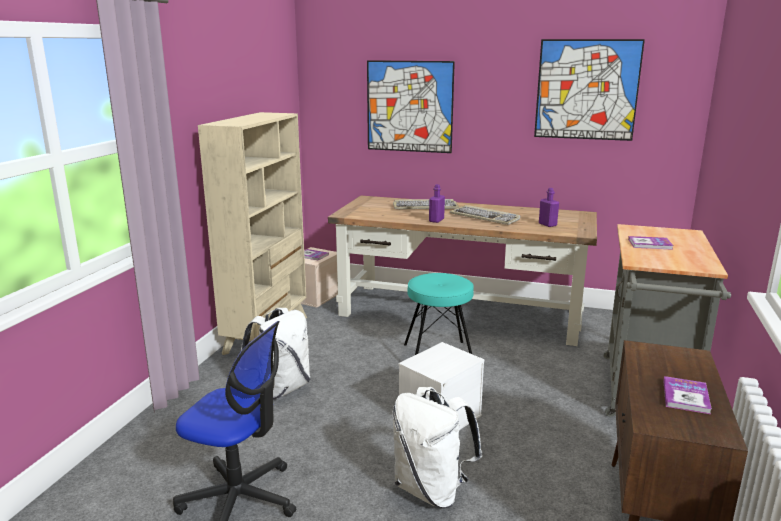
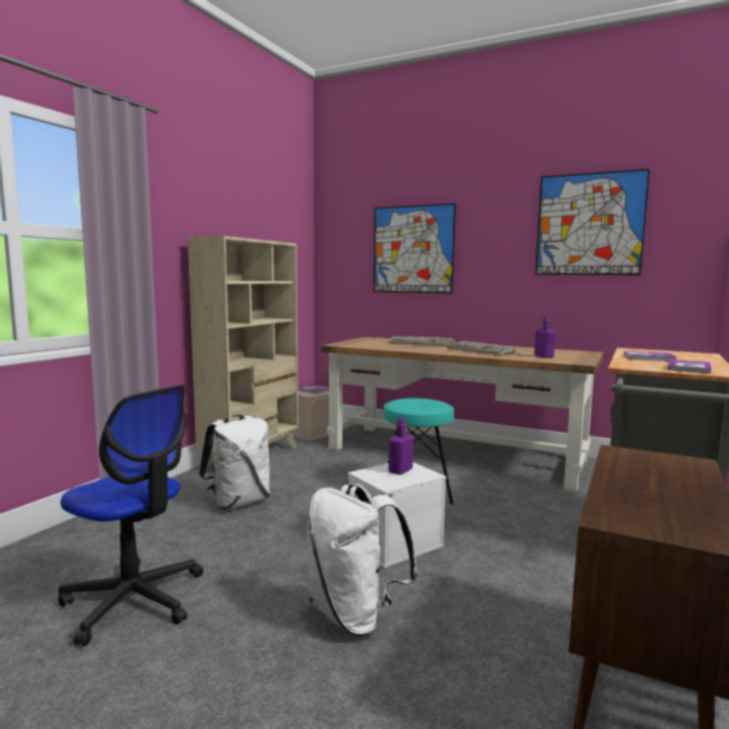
camera: 10 degrees right, 10 degrees down
(436, 220) = (426, 350): purple bottle -> purple bottle (400, 470)
(686, 396) = (669, 497): book -> book (688, 368)

